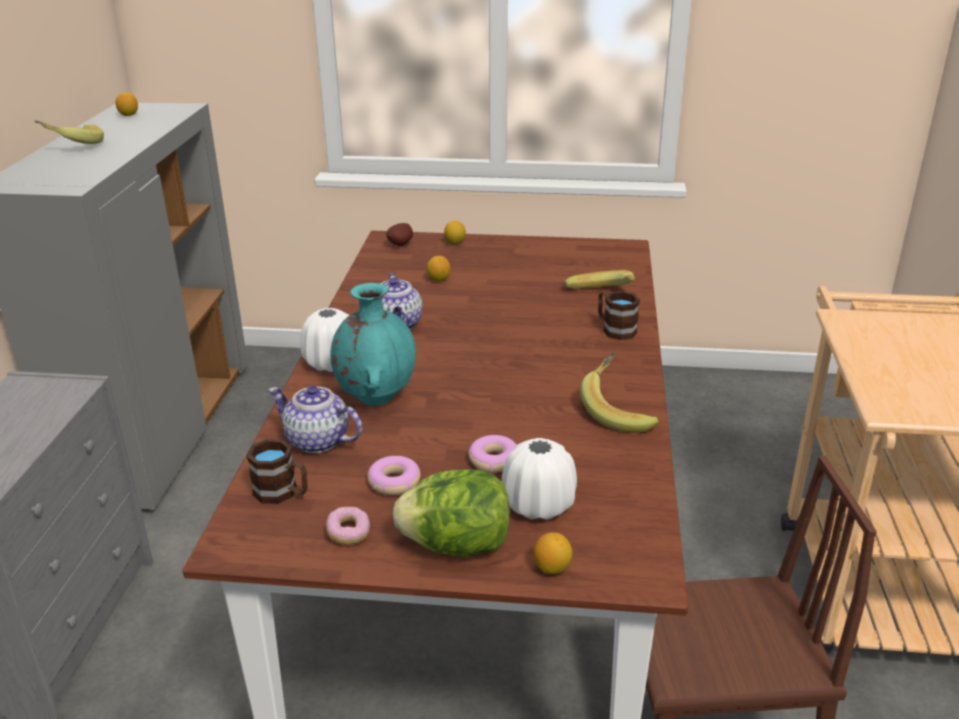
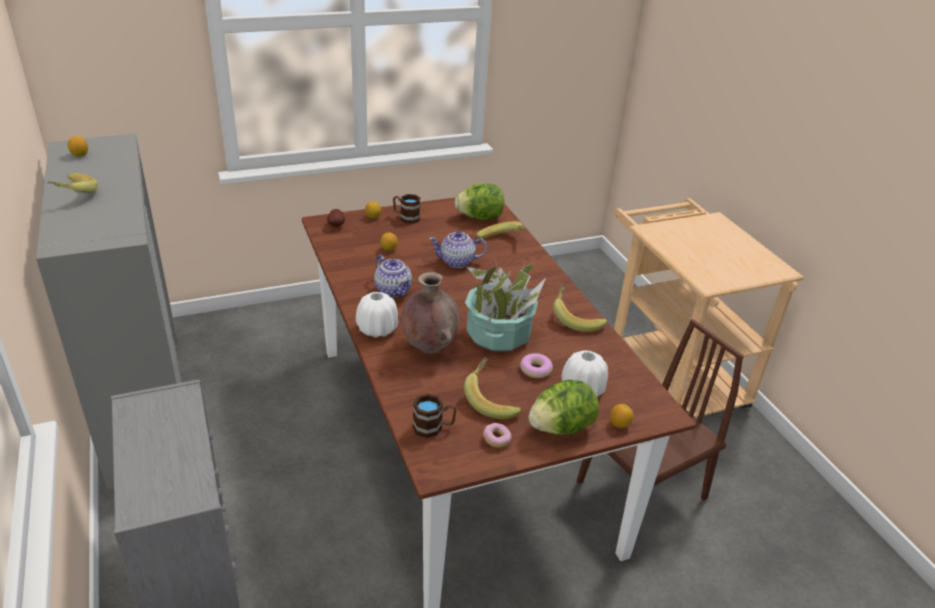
camera: 30 degrees left, 5 degrees up
(318, 441) = (421, 387): teapot -> teapot (457, 262)
(376, 397) = (428, 347): turquoise vase -> brown vase
(394, 482) = (492, 400): donut -> banana
(484, 405) = (498, 335): none -> potted plant
(596, 265) = (480, 217): none -> lettuce
(614, 329) = (529, 263): brown mug -> brown mug (406, 217)

